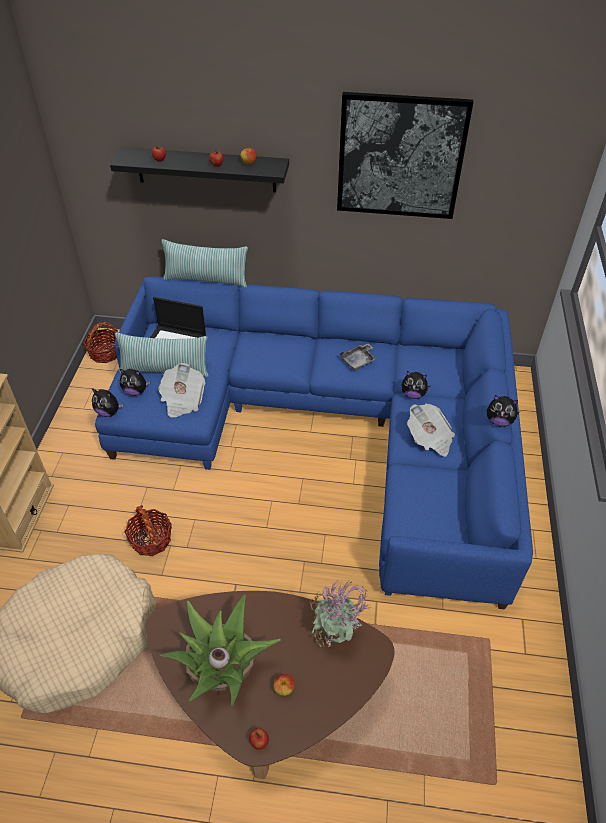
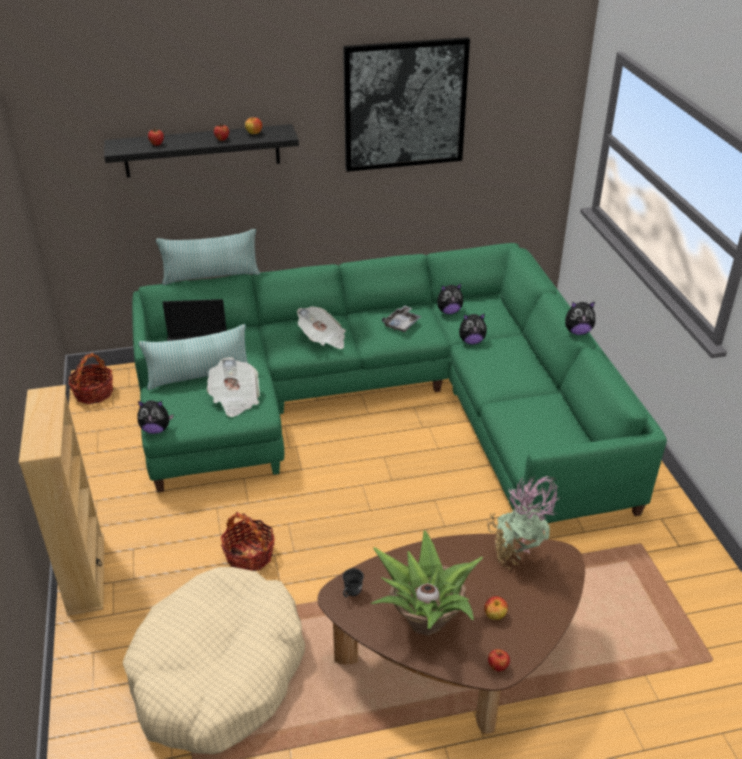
camera: 20 degrees left, 10 degrees down
(135, 391) = (177, 403): plush toy -> plush toy (449, 311)
(176, 623) = (351, 593): none -> grey mug
(331, 426) = (387, 403): blue sofa -> green sofa
(429, 439) = (509, 373): newspaper -> newspaper (323, 339)

